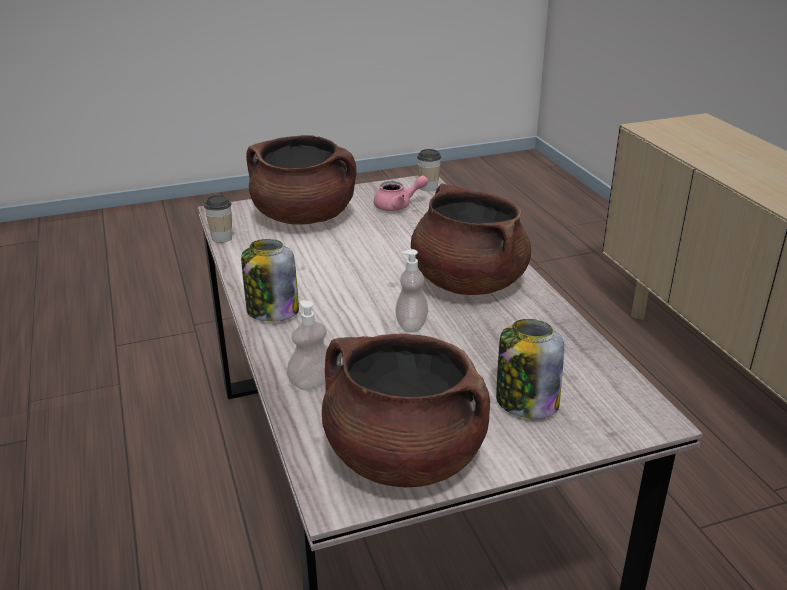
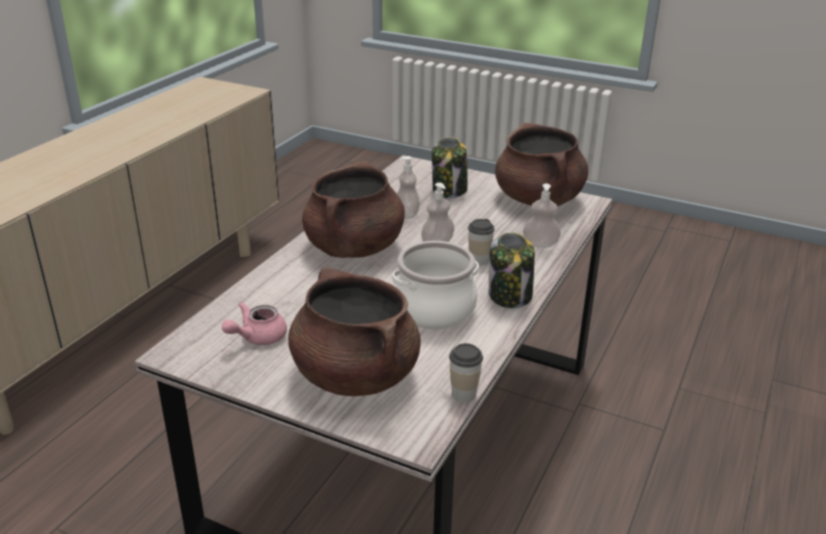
camera: 135 degrees left, 0 degrees up
(315, 271) = (435, 310): none -> cooking pot
(398, 206) = (257, 337): pink teapot -> pink teapot turned 75 degrees counterclockwise
(428, 187) = (188, 343): cup -> cup (479, 260)
(499, 340) = (407, 214): none -> soap dispenser

